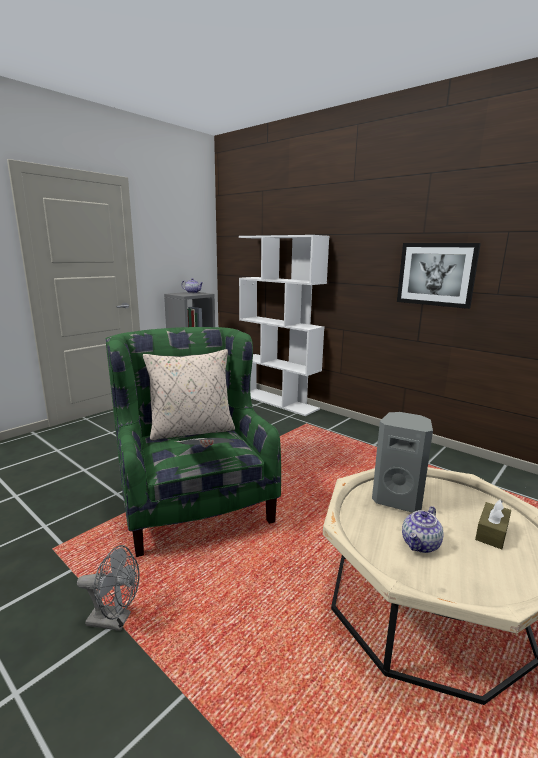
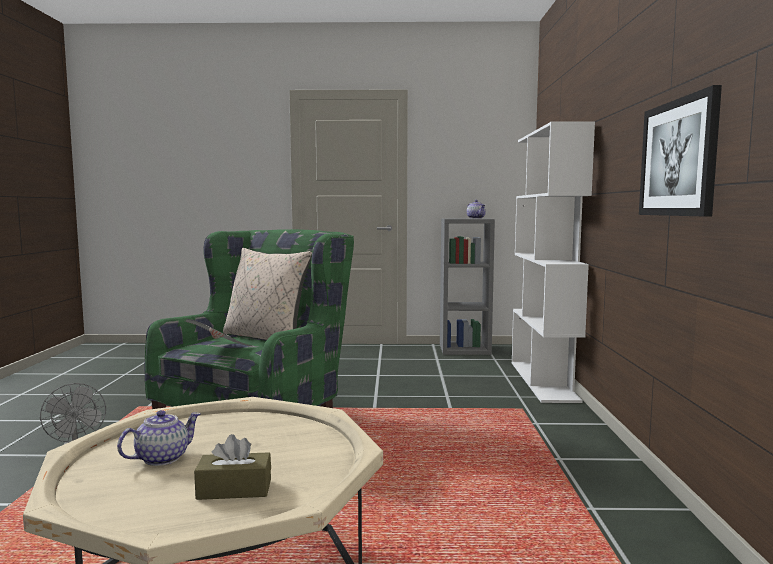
camera: 50 degrees right, 10 degrees down
(398, 499) = (256, 432): grey speaker -> none
(421, 544) = (162, 458): teapot -> teapot turned 135 degrees clockwise

